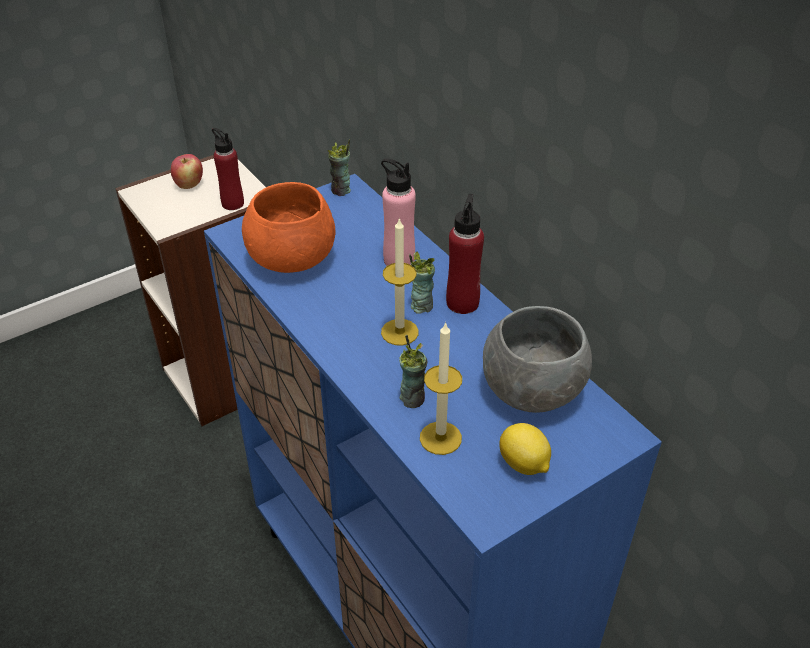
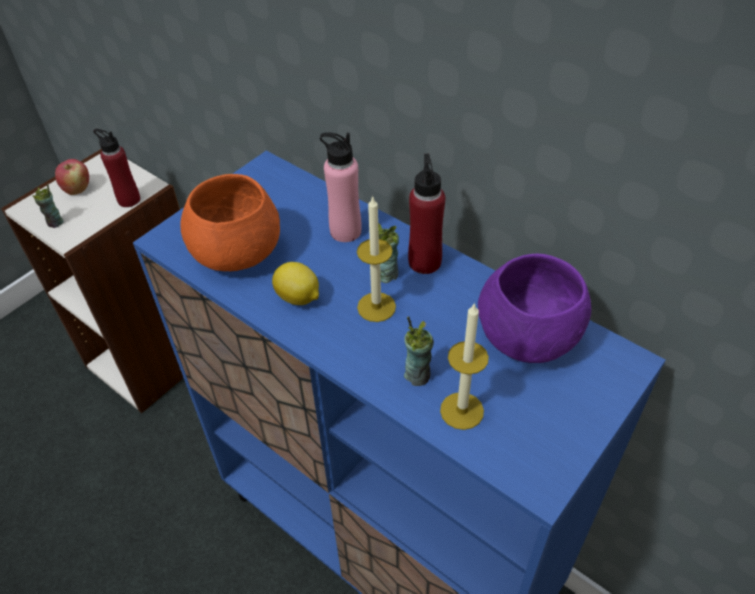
camera: 15 degrees left, 5 degrees up
(341, 191) = (259, 171): cup -> cup (55, 223)
(524, 465) = (552, 418): lemon -> lemon (298, 298)
(531, 391) = (527, 338): grey bowl -> purple bowl

